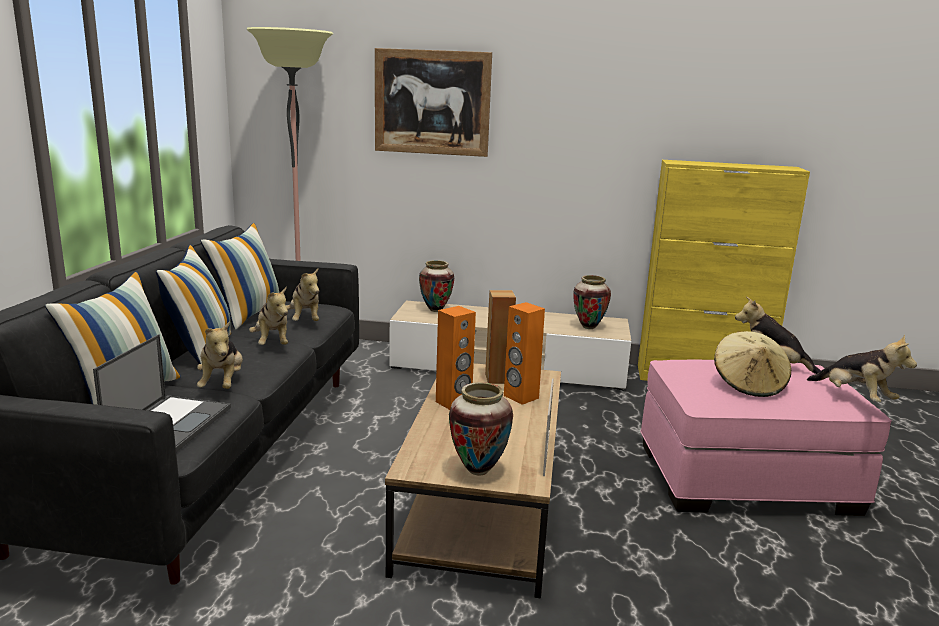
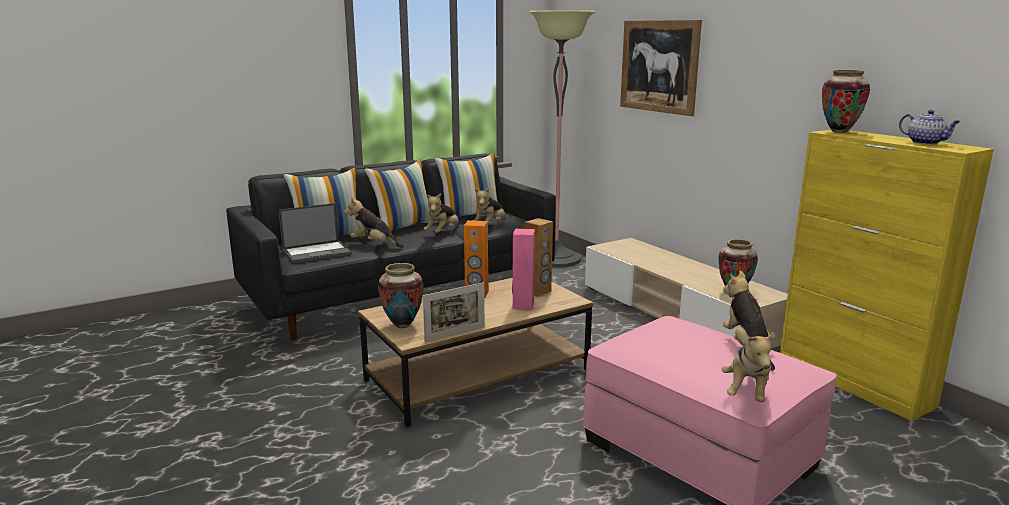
camera: 50 degrees right, 0 degrees up
(222, 384) = (374, 244): plush toy -> plush toy turned 75 degrees clockwise
(435, 310) = (635, 248): vase -> vase (839, 131)
(520, 397) = (522, 305): orange speaker -> pink speaker
(748, 385) = (674, 349): beige hat -> none
(758, 166) = (926, 143): none -> teapot

